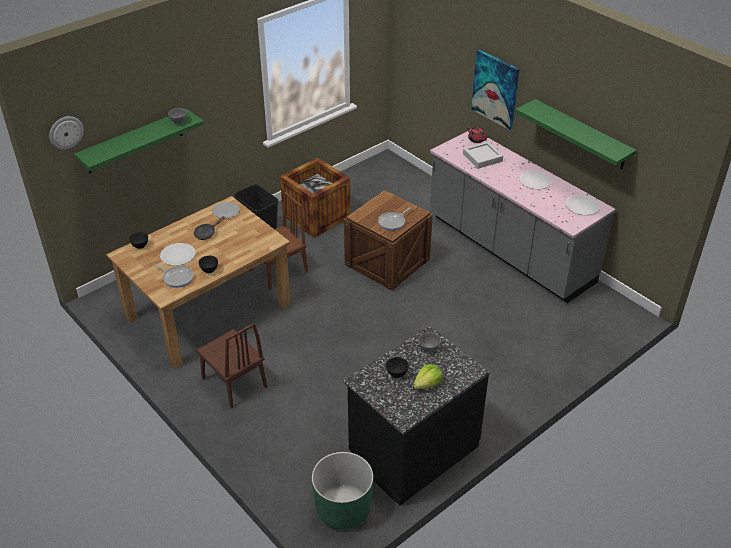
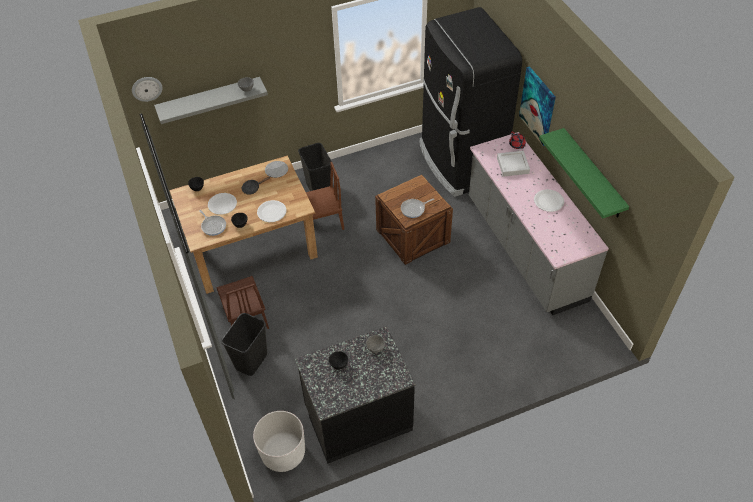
camera: 20 degrees right, 10 degrees up
(134, 142) = (209, 99): green shelf -> grey shelf
(260, 424) = (251, 360): none -> black trash can
(316, 216) = (373, 176): crate -> none
(343, 509) = (283, 453): green planter -> white planter
(403, 187) = (459, 163): none -> black fridge
(428, 384) = (359, 381): lettuce -> none
(582, 206) = (578, 238): white plate -> white plate (271, 212)

